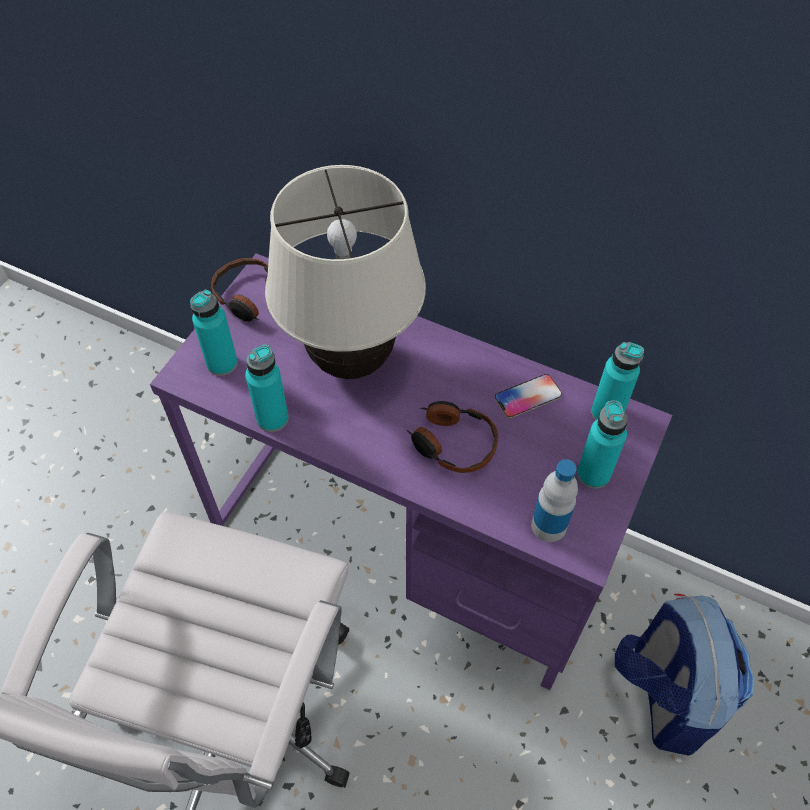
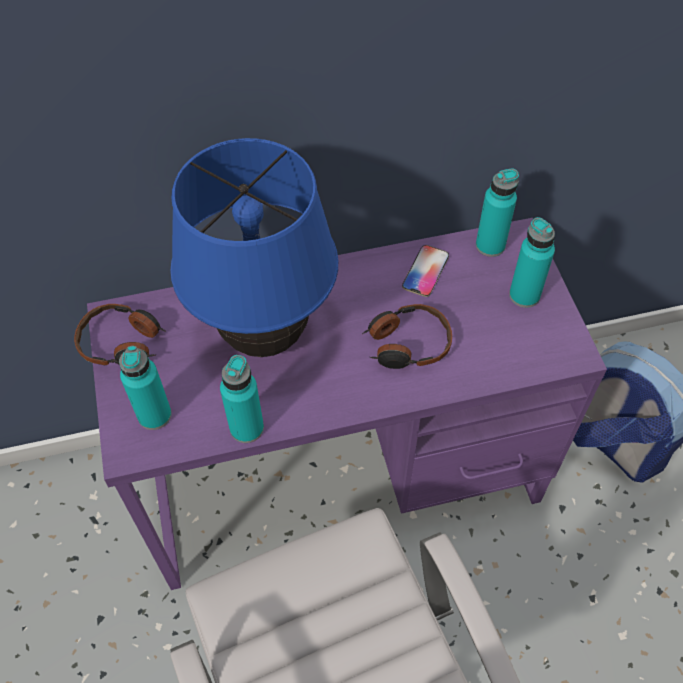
camera: 40 degrees left, 0 degrees up
(351, 361) = (265, 337): beige table lamp -> blue table lamp
(549, 525) = (532, 354): bottle -> none

